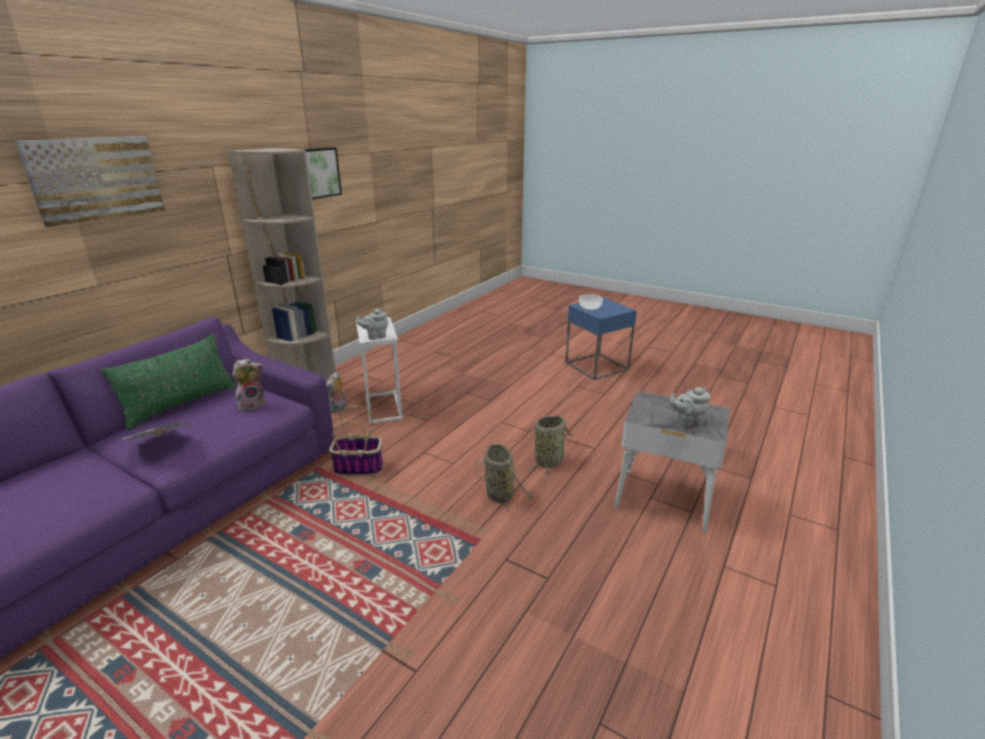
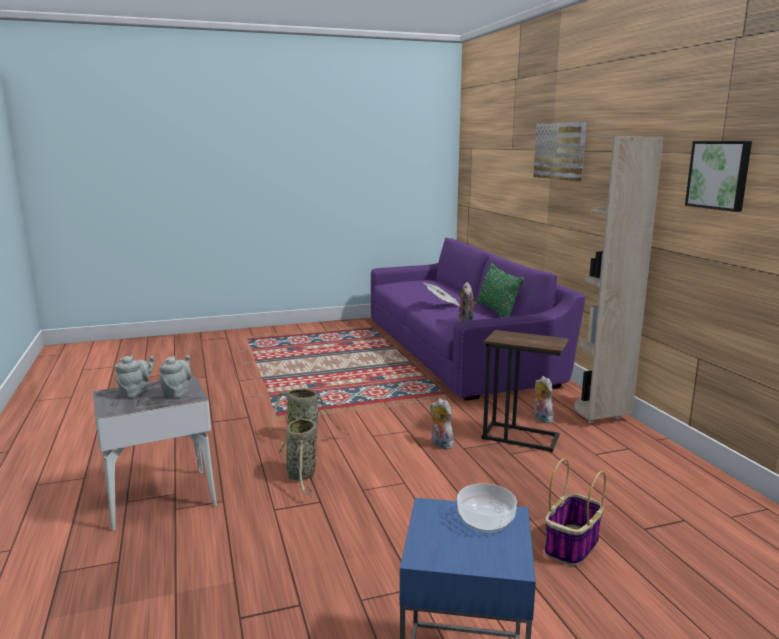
camera: 130 degrees right, 10 degrees down
(359, 467) = (423, 405): basket -> basket (571, 546)
(375, 337) = (501, 335): grey teapot -> grey teapot (177, 393)
(384, 408) = (519, 437): white side table -> brown side table
(432, 430) = (440, 444): none -> plush toy

